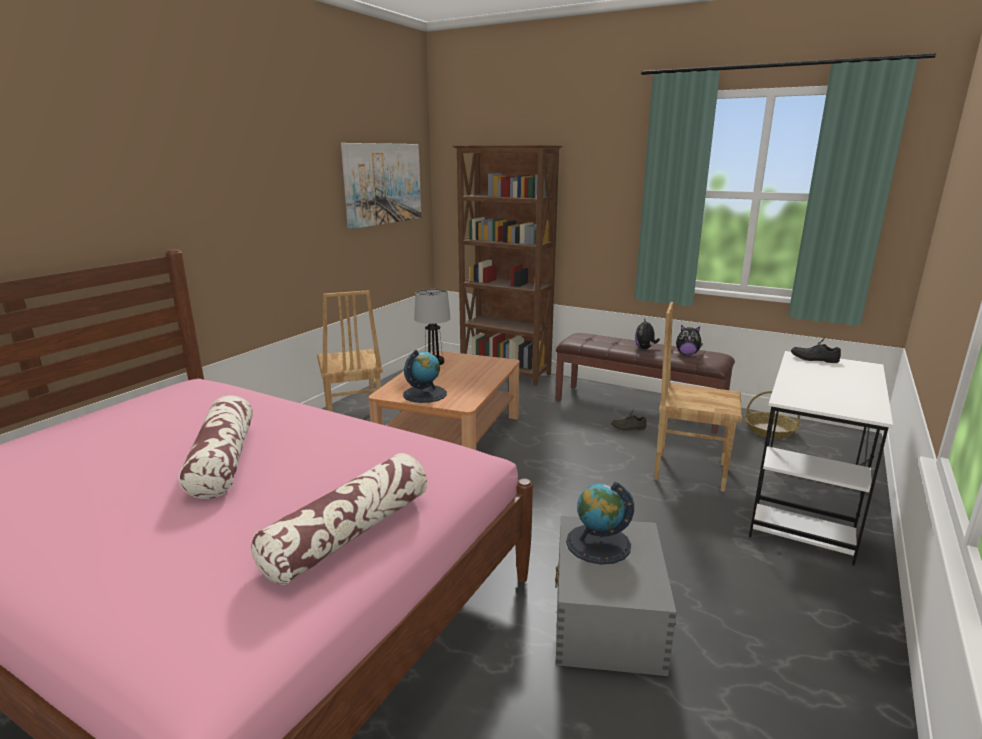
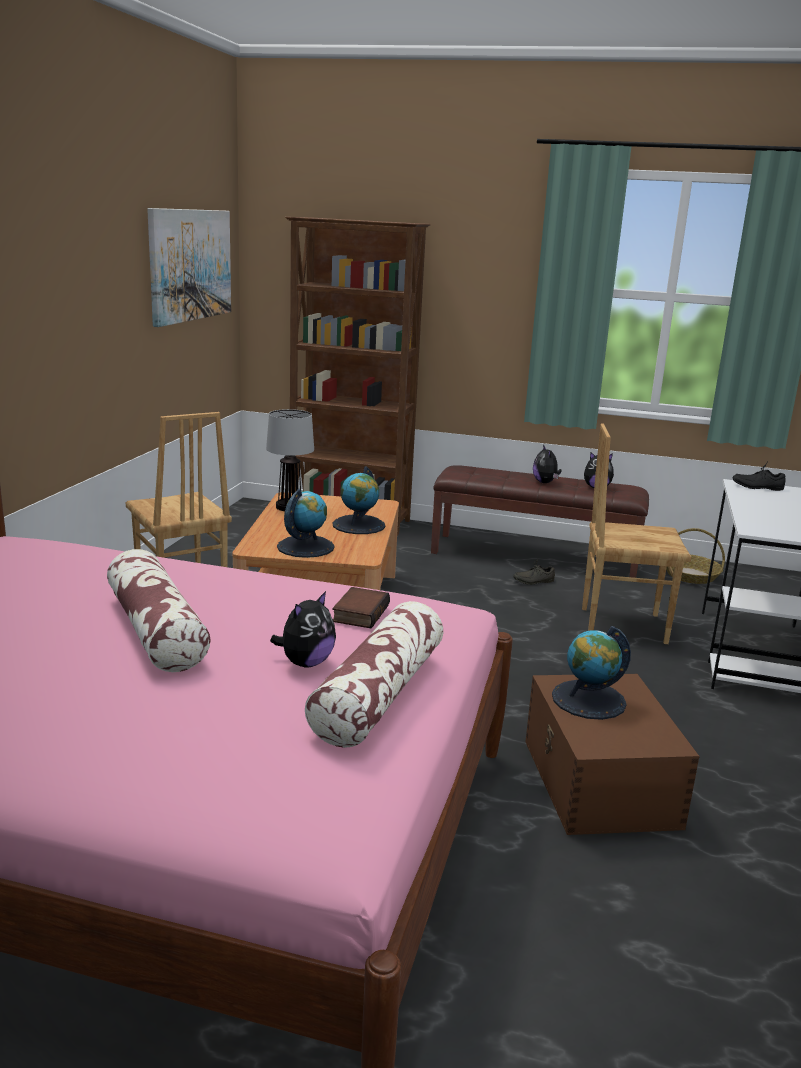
camera: 15 degrees left, 0 degrees up
(311, 499) = (306, 663): none -> plush toy
(389, 456) = (359, 613): none -> book
(476, 378) = (359, 525): none -> globe
(606, 618) = (599, 784): grey storage box -> brown storage box

